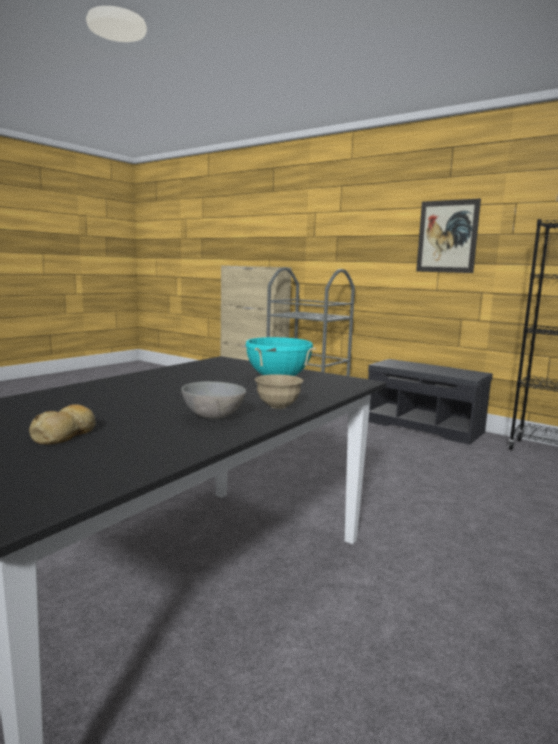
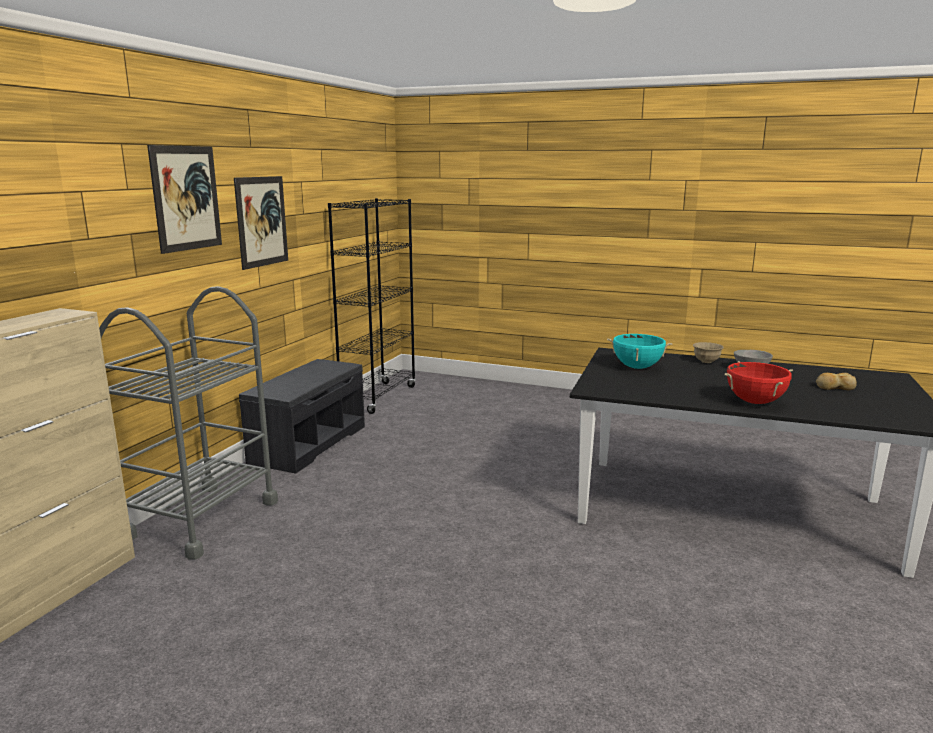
camera: 105 degrees left, 5 degrees up
(100, 388) = (754, 402): none -> red cooking pot
(376, 216) = (186, 198): none -> picture

